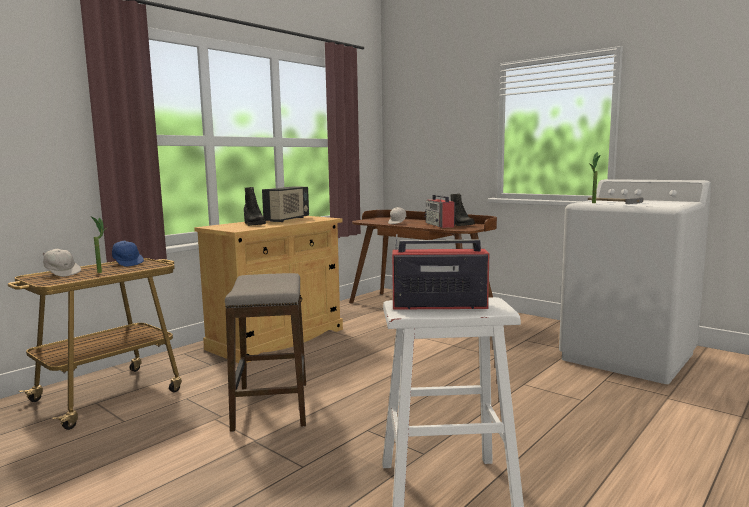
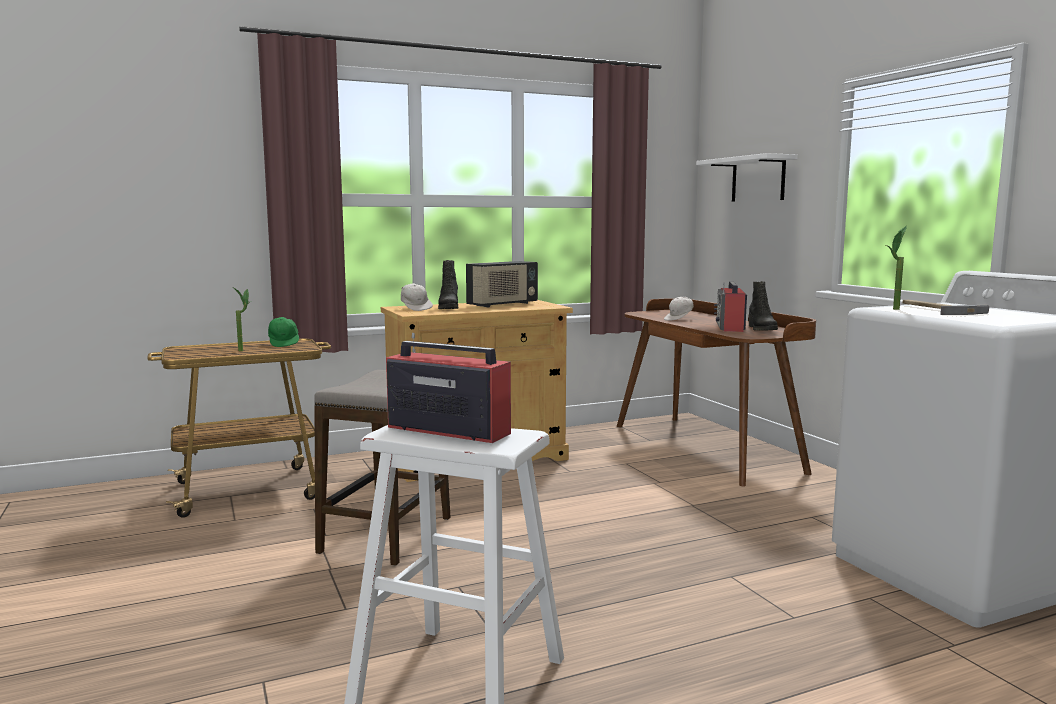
camera: 25 degrees right, 0 degrees up
(62, 273) = (209, 348): white cap -> white cap (415, 308)
(127, 263) = (284, 343): blue cap -> green cap
(434, 127) = (758, 179): none -> white shelf

